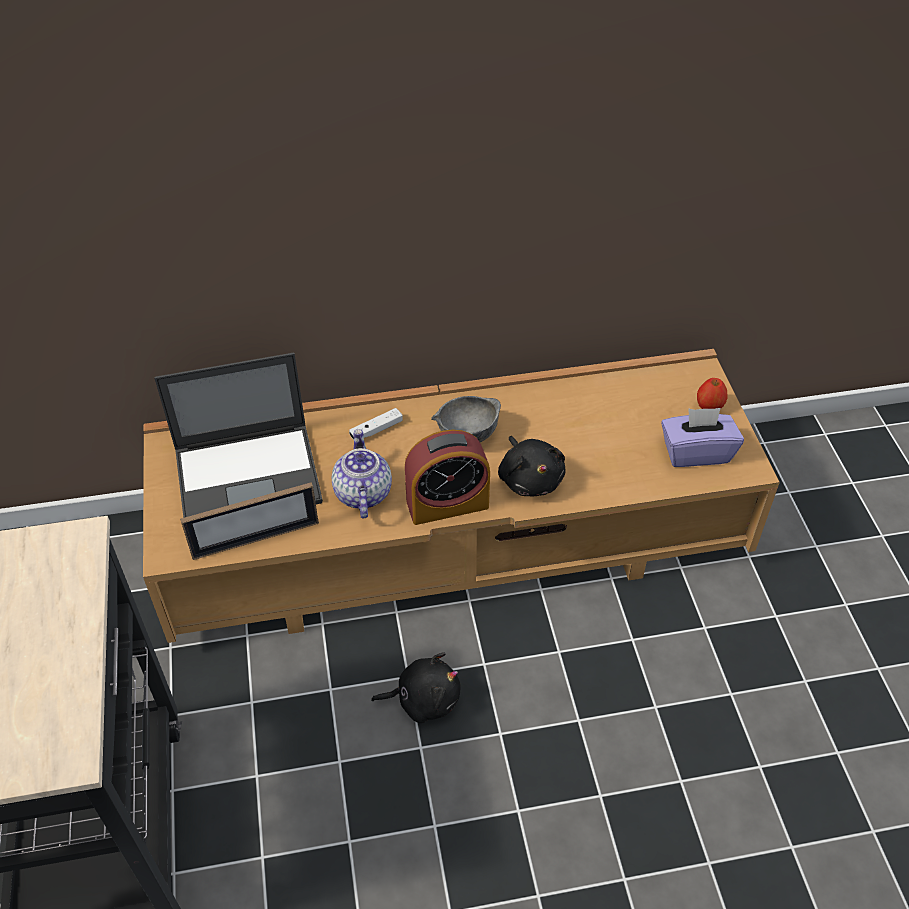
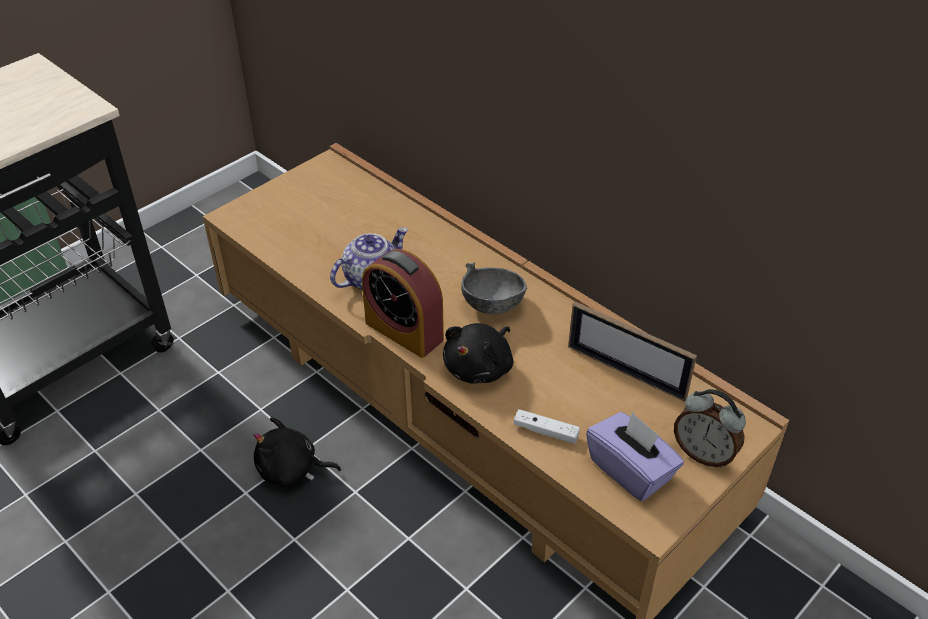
camera: 55 degrees right, 5 degrees down
(250, 475) = (336, 214): laptop -> none
(256, 539) = (278, 249): picture frame -> picture frame (626, 372)
(376, 430) = (445, 253): white game controller -> white game controller (546, 431)
(423, 699) = (291, 470): black plush toy -> black plush toy turned 135 degrees clockwise
(708, 407) = (703, 453): apple -> alarm clock

